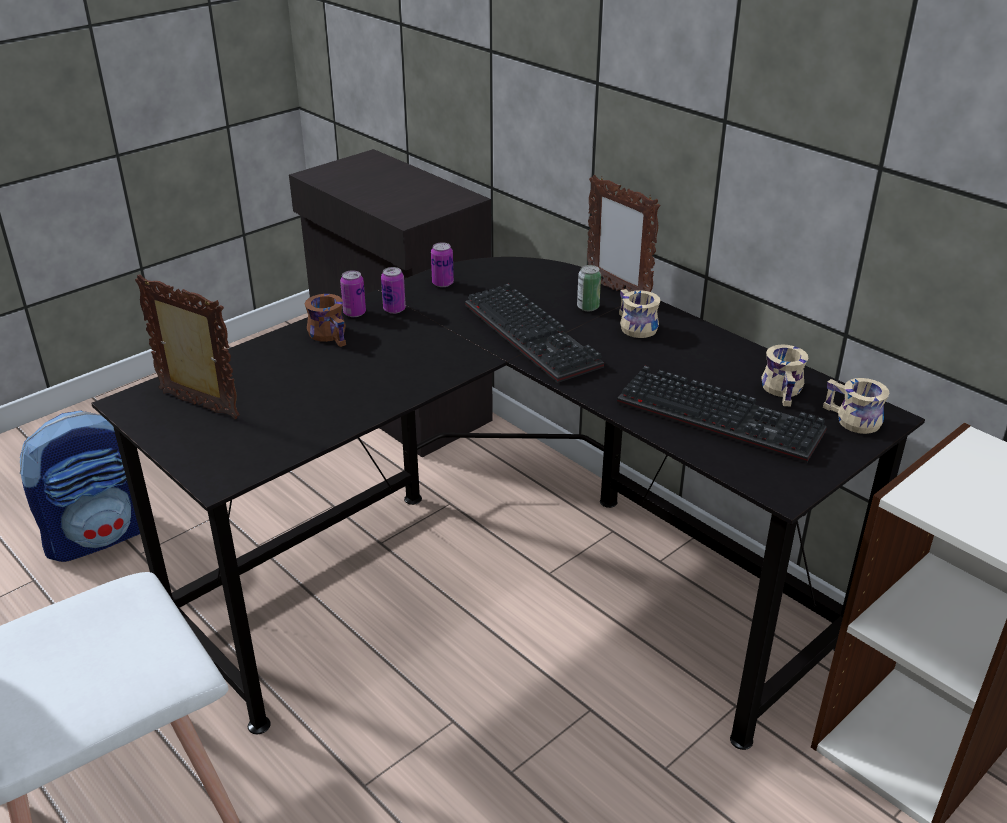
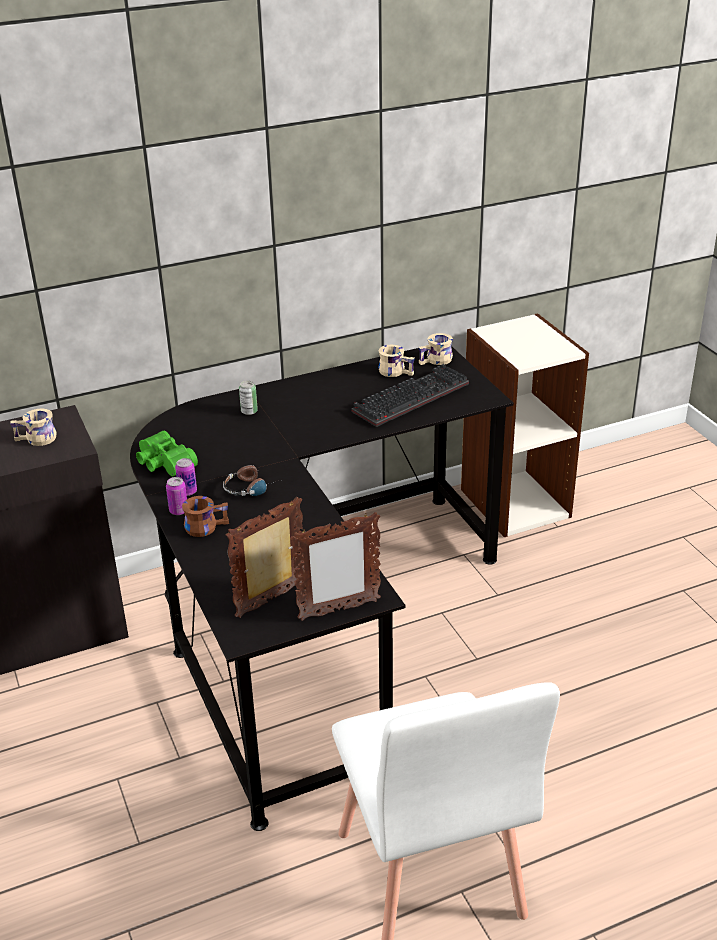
camera: 70 degrees left, 0 degrees up
(100, 535) = (91, 873): backpack -> none
(422, 345) = (252, 487): none -> headphones
(442, 283) = (163, 463): can -> green binoculars
(535, 336) = (273, 439): keyboard -> none
(617, 291) = (236, 396): picture frame -> picture frame (338, 610)
(633, 327) = (288, 401): beige mug -> beige mug (36, 440)

